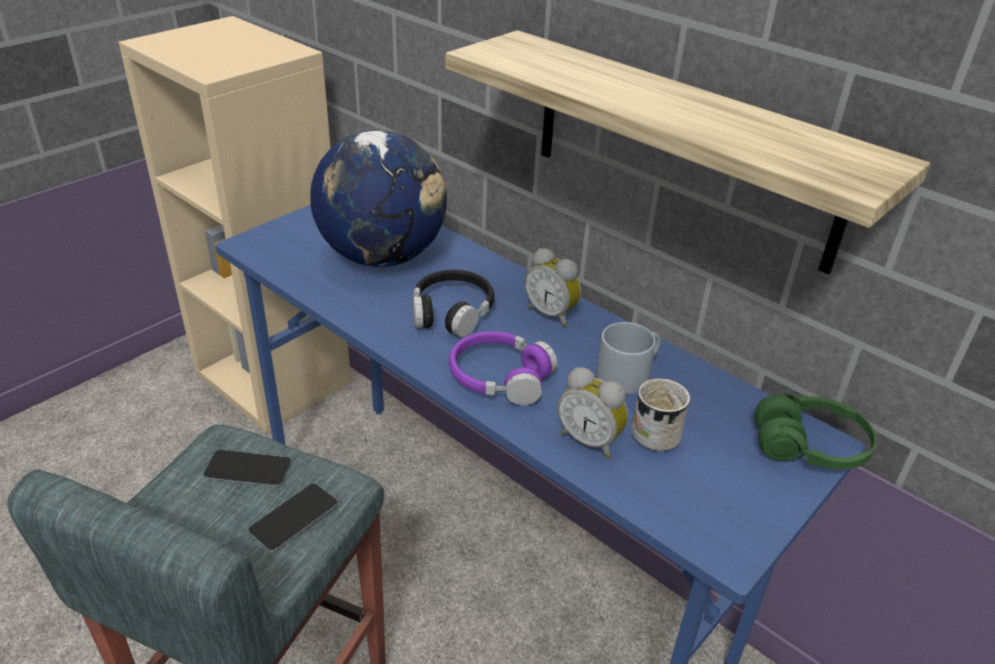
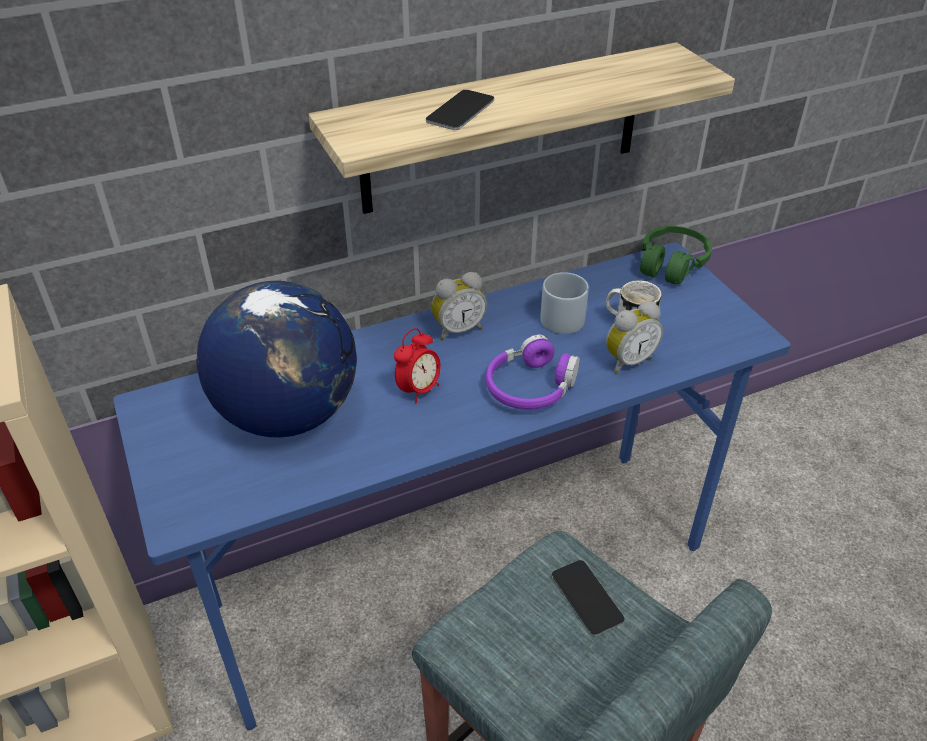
camera: 65 degrees left, 5 degrees up
(248, 469) = (506, 624): phone -> phone (460, 111)
(451, 312) = (419, 390): black headphones -> alarm clock

